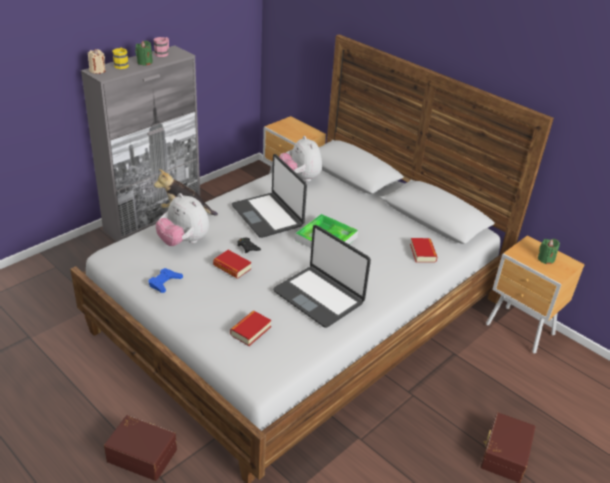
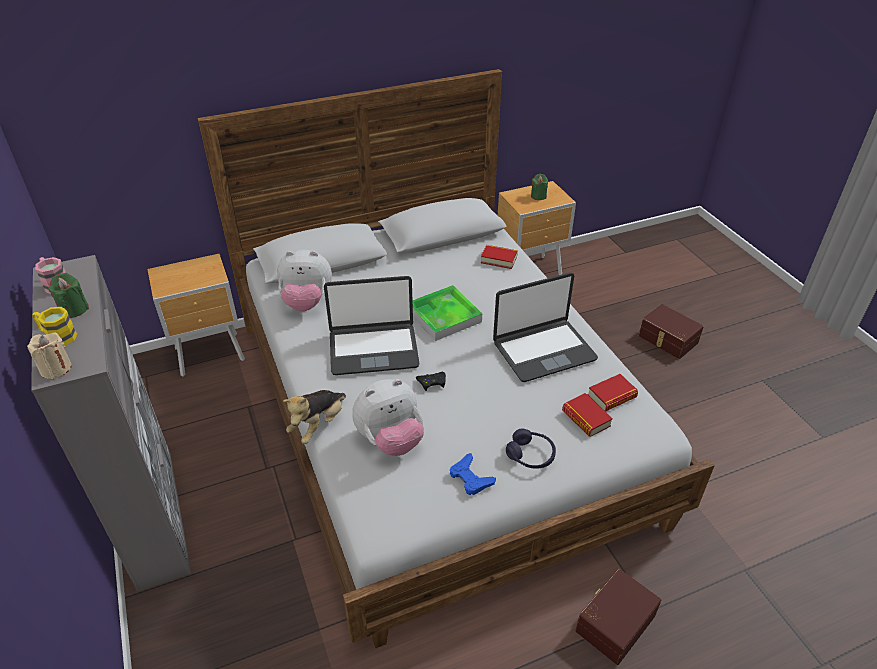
camera: 65 degrees left, 5 degrees up
(198, 307) = (530, 455): none -> purple headphones
(232, 267) = (466, 406): book -> book (612, 396)

